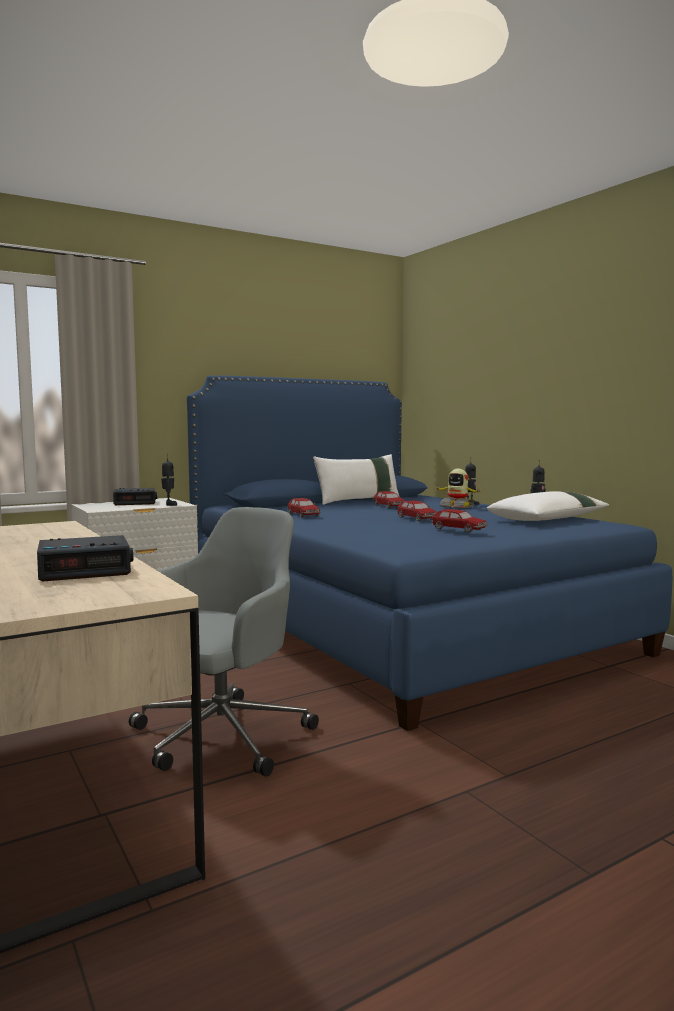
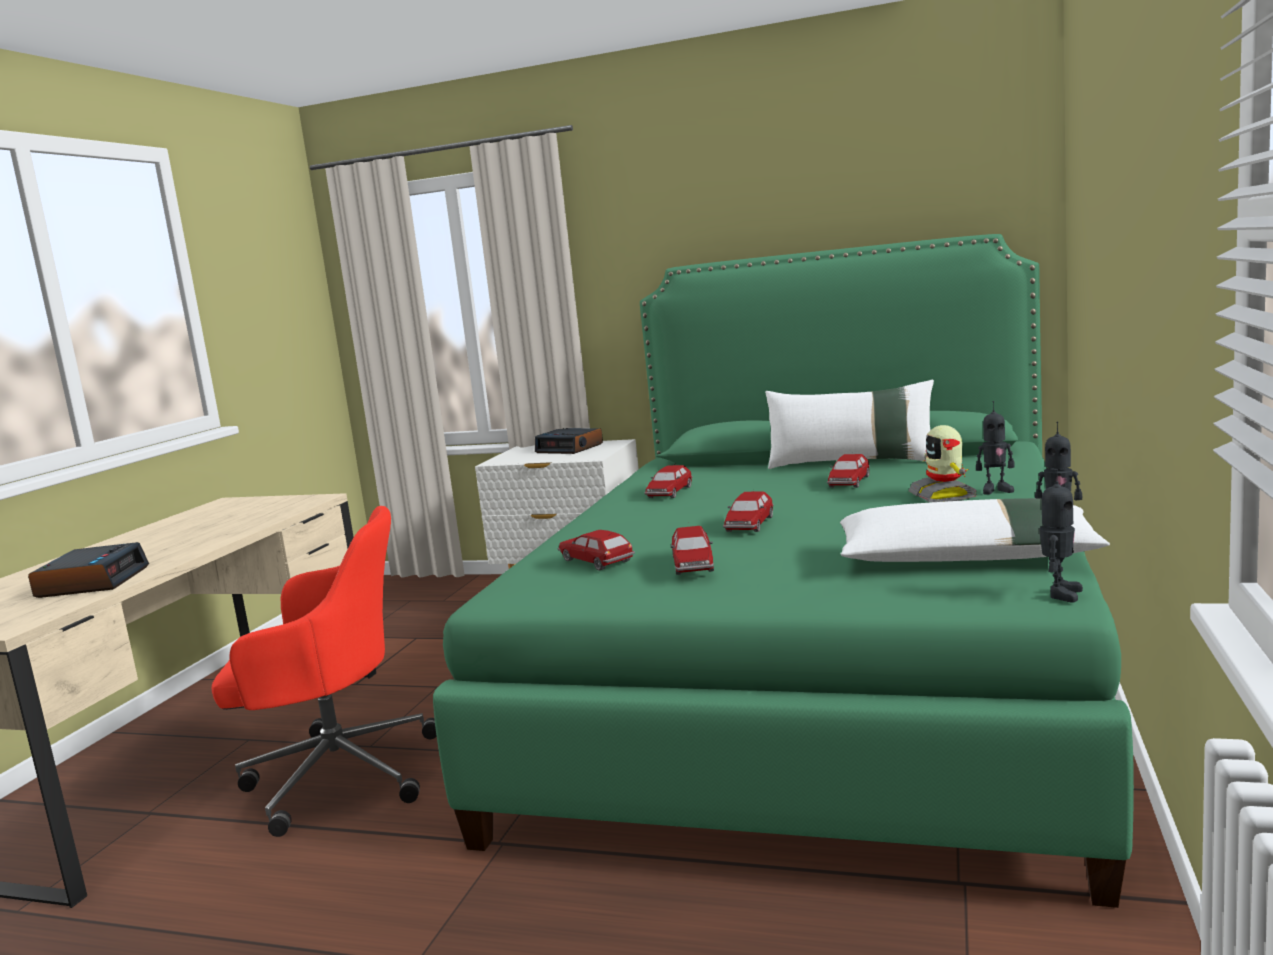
camera: 50 degrees right, 5 degrees up
(85, 569) = (92, 581): alarm clock -> alarm clock turned 120 degrees counterclockwise
(169, 505) = (581, 457): toy robot -> toy robot (1060, 594)
(218, 738) = (336, 775): grey office chair -> red office chair
(395, 624) = (814, 681): blue bed -> green bed
(403, 533) = (596, 561): none -> toy car

